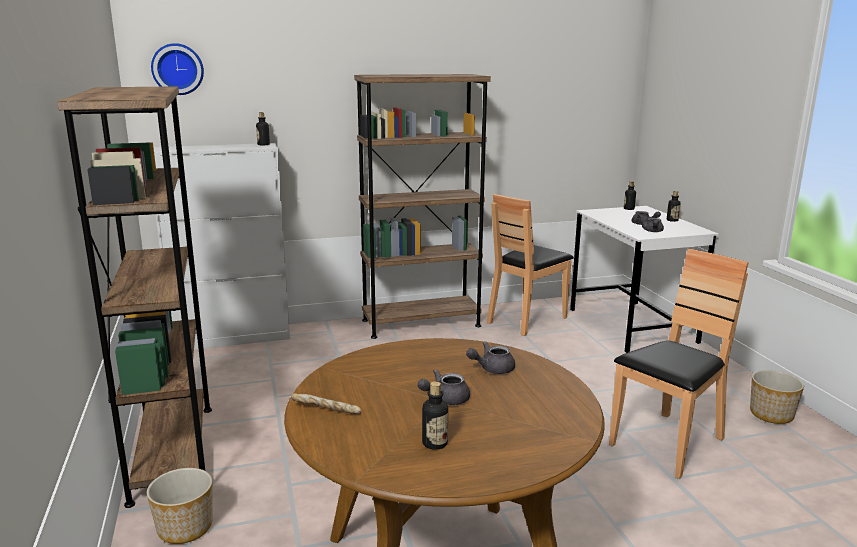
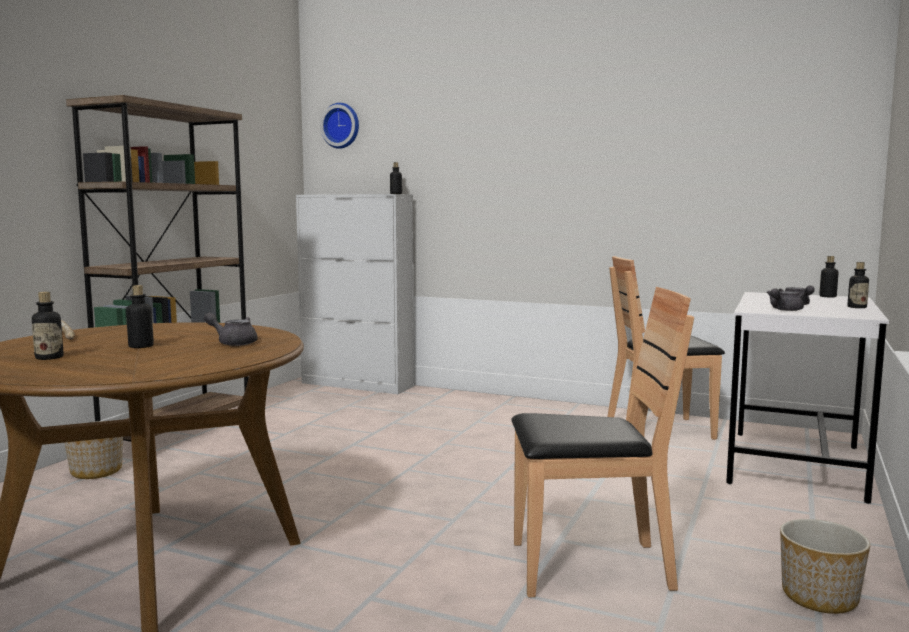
camera: 40 degrees right, 10 degrees down
(421, 323) = (536, 408): brown bookcase -> none
(445, 399) = (141, 346): grey teapot -> bottle

